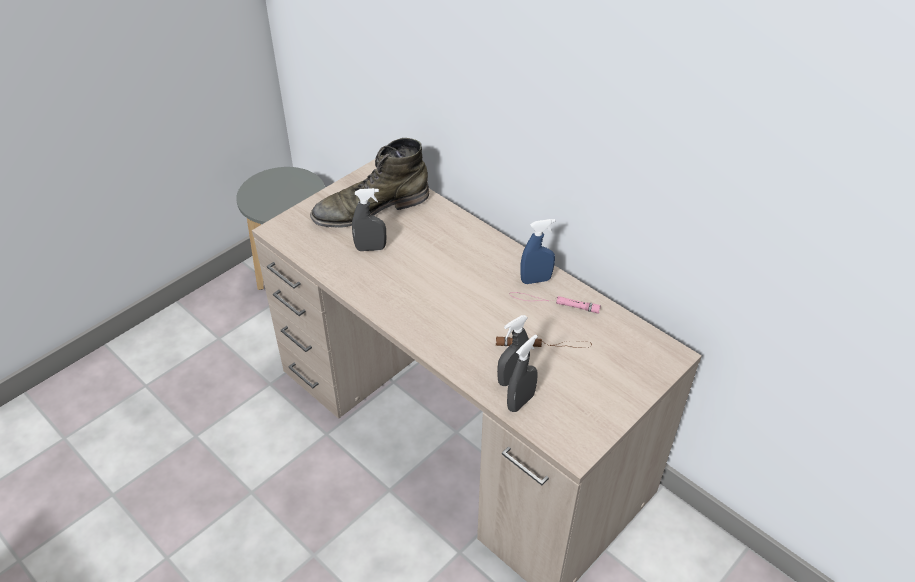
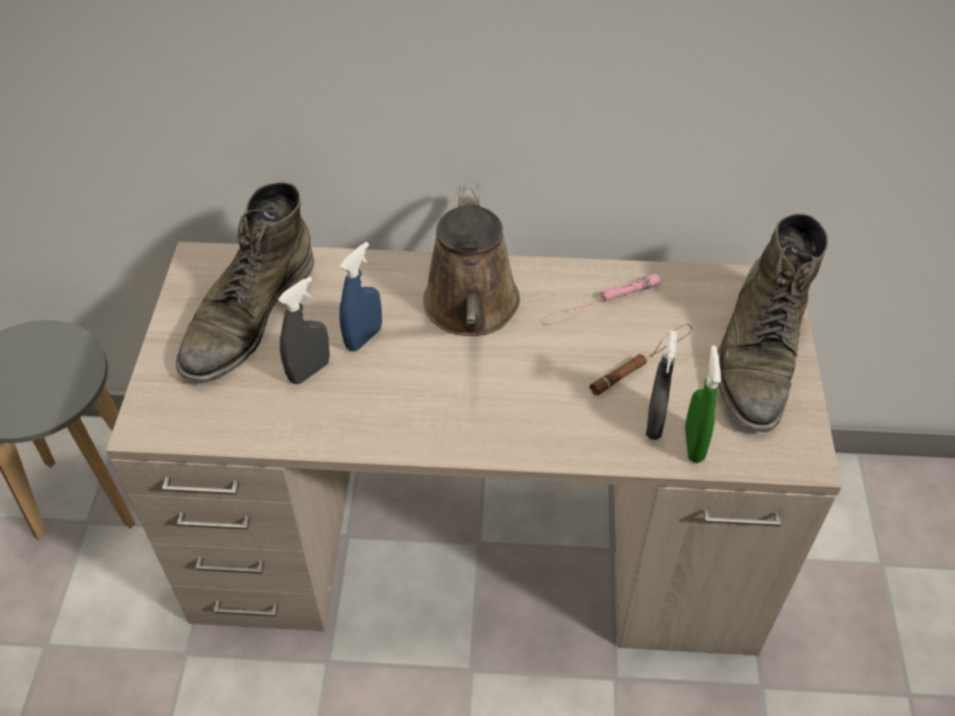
camera: 40 degrees left, 5 degrees up
(481, 266) = (471, 309): none -> brown watering can
(520, 402) = (693, 444): grey spray bottle -> green spray bottle
(536, 280) = (551, 287): blue spray bottle -> blue spray bottle (363, 338)
(613, 384) = (757, 356): none -> green boot

